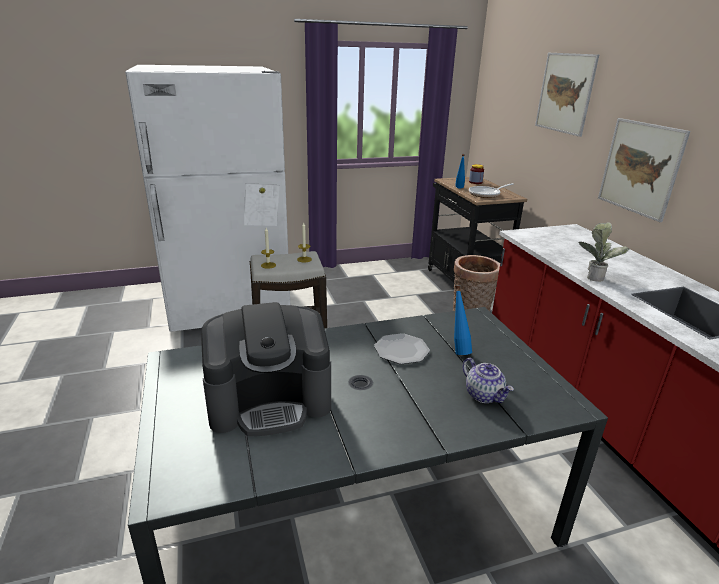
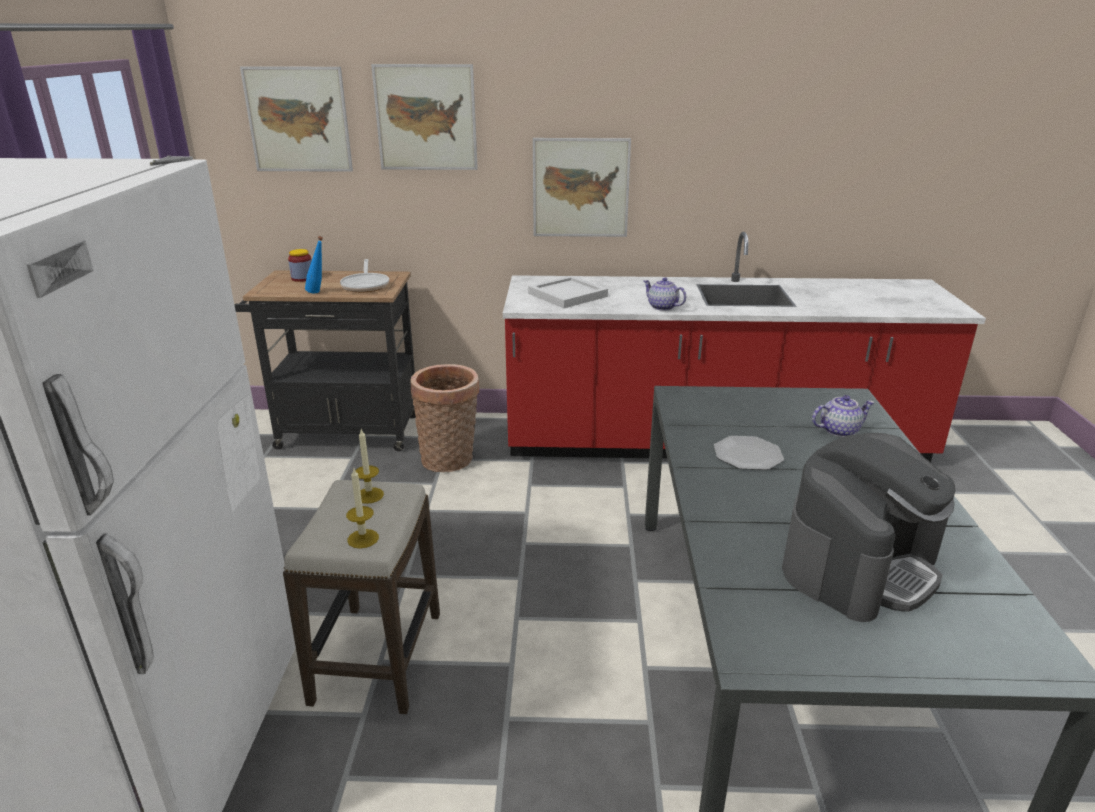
camera: 70 degrees left, 0 degrees up
(270, 400) = (859, 565): coffee machine -> coffee machine turned 45 degrees clockwise
(458, 350) = (752, 423): blue bottle -> none
(512, 87) = (298, 120): none -> picture
(565, 243) = (567, 294): none -> white tray
(594, 276) = (662, 307): potted plant -> teapot

